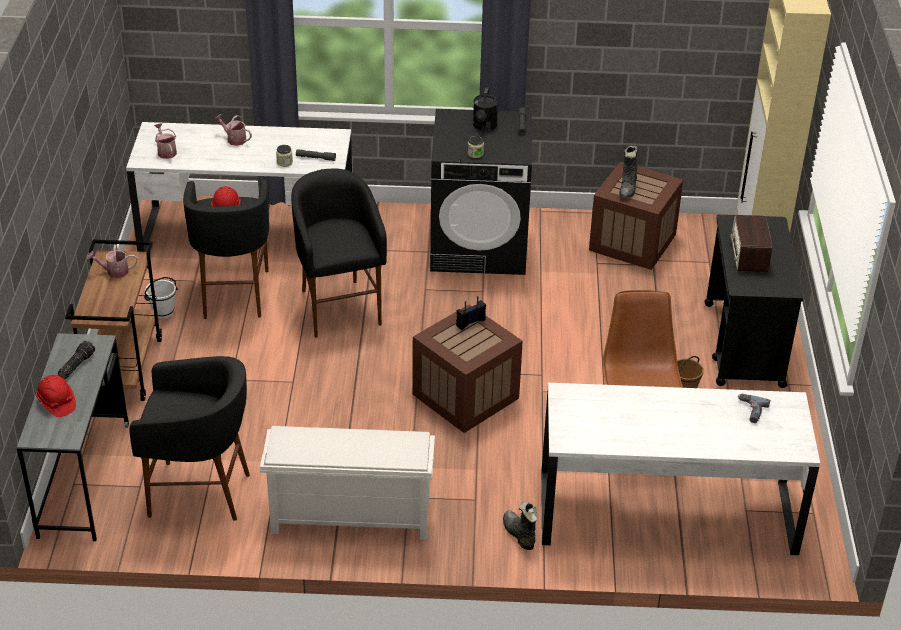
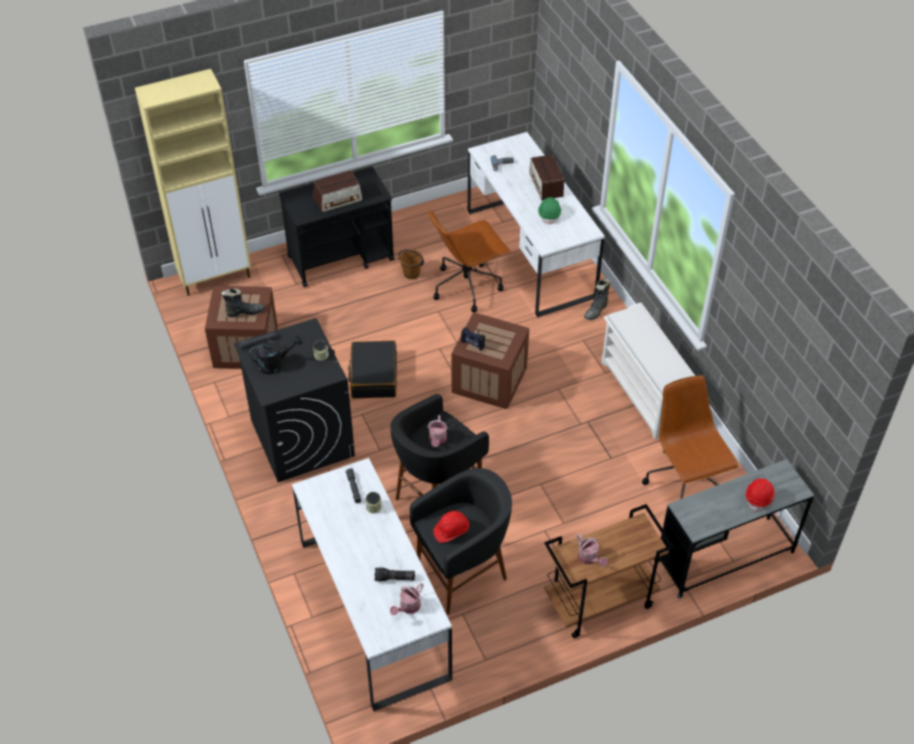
camera: 115 degrees left, 10 degrees up
(76, 365) = (715, 508): flashlight -> flashlight (394, 578)
(163, 312) = (516, 613): white bucket -> none
(200, 493) = (684, 482): black stool -> brown office chair
(234, 139) = (357, 563): watering can -> watering can (437, 440)
(531, 314) = (373, 376): none -> black suitcase
(622, 417) = (549, 214): none -> green hard hat
(685, 436) = (546, 185): none -> radio

